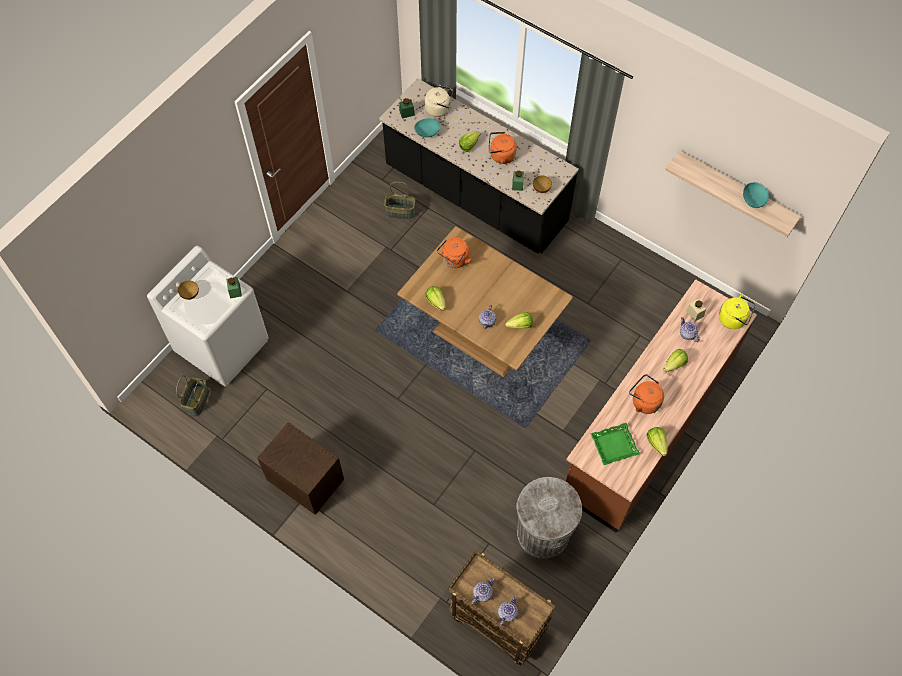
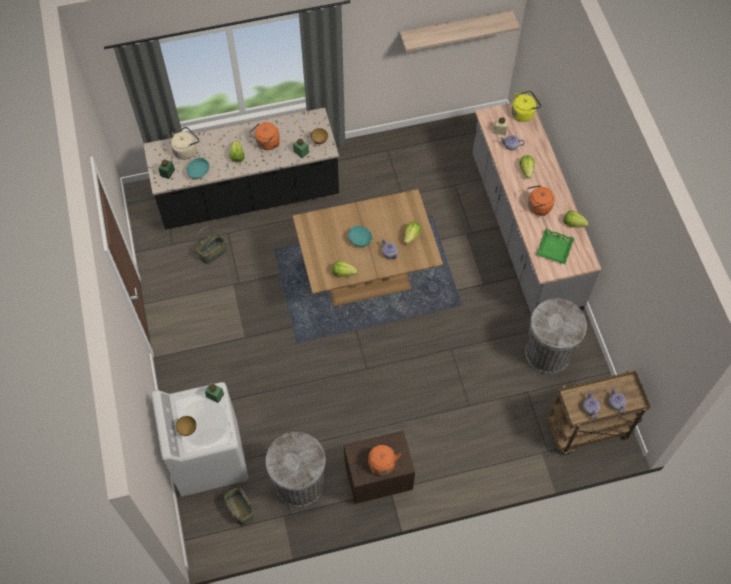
camera: 50 degrees left, 0 degrees up
(253, 426) = (299, 483): none -> grey trash can
(454, 260) = (321, 237): orange kettle -> orange kettle (382, 465)
(648, 425) = (523, 232): brown counter -> grey counter
(753, 200) = (477, 24): turquoise bowl -> turquoise bowl (360, 240)

